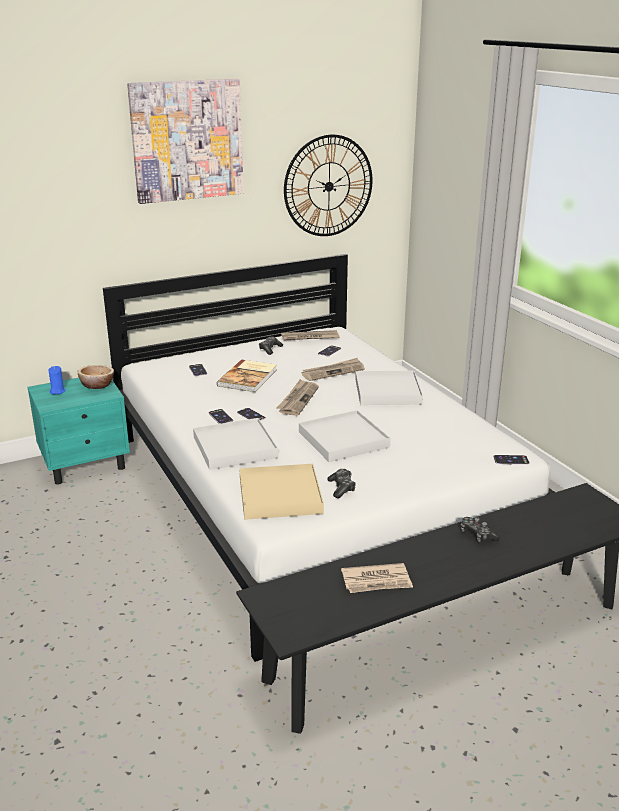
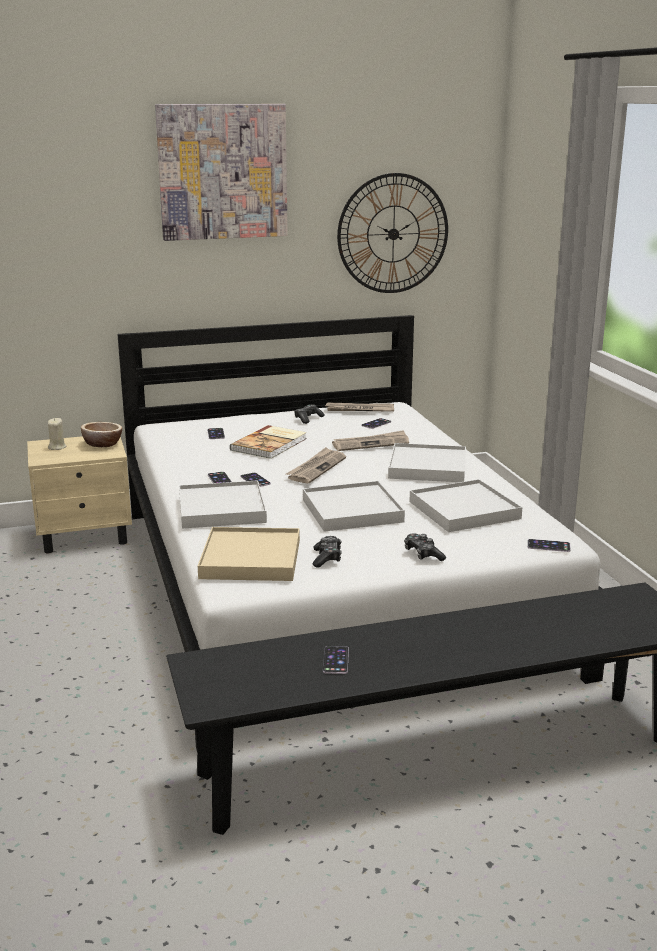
camera: 10 degrees right, 5 degrees down
(57, 391) = (57, 447): blue candle -> beige candle
(86, 464) = (85, 536): turquoise nightstand -> beige nightstand
(377, 581) = (335, 660): newspaper -> phone
(433, 431) = (464, 510): none -> white tray
(477, 535) = (480, 625): game controller -> game controller (423, 554)

